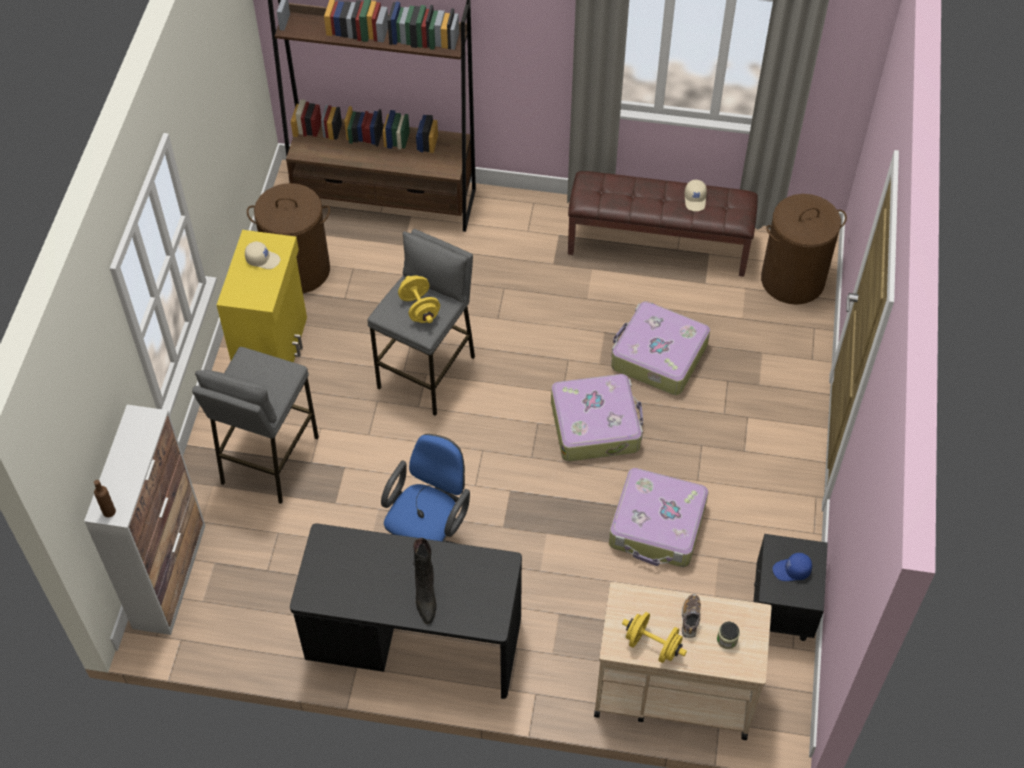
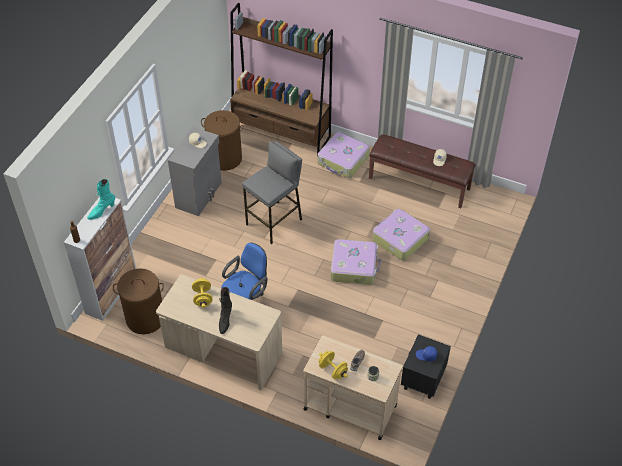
camera: 15 degrees right, 5 degrees down
(138, 442) = (102, 211): none -> turquoise boot
(268, 460) = (179, 248): grey stool -> none
(274, 350) = (199, 195): yellow cabinet -> grey cabinet
(413, 642) = (223, 352): black desk -> beige desk
(419, 309) = (270, 182): yellow dumbbell -> yellow dumbbell (202, 298)
(657, 526) = (370, 324): suitcase -> suitcase (343, 160)
(792, 280) = (487, 215): brown laundry basket -> brown laundry basket (145, 318)

